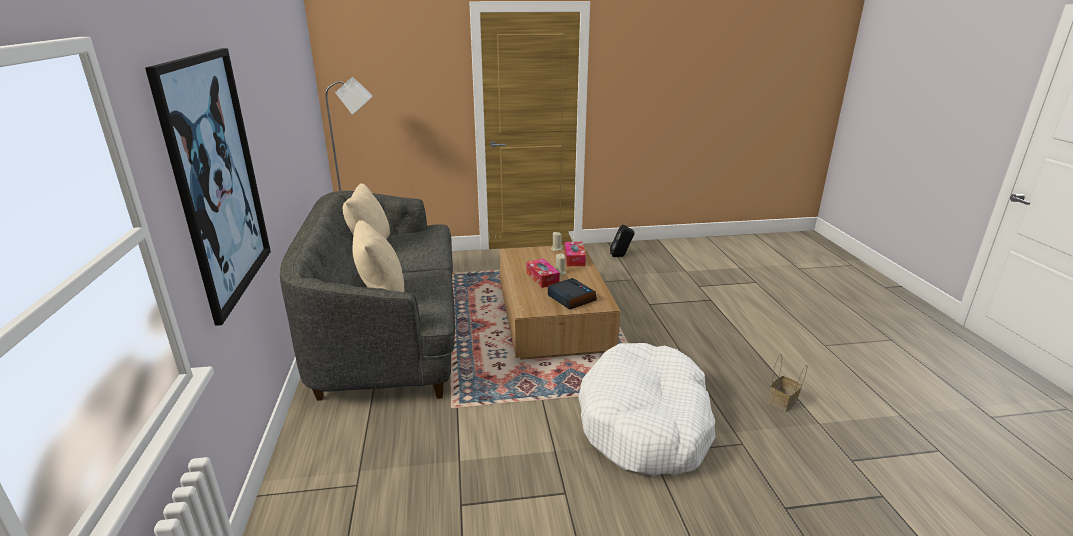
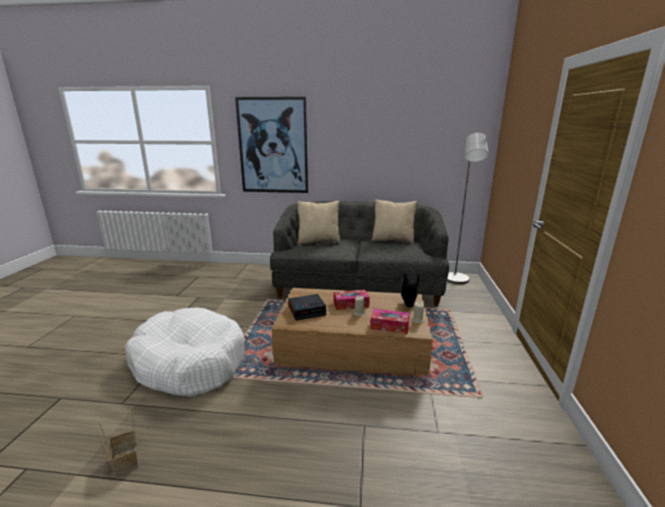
camera: 105 degrees right, 5 degrees down
(621, 256) = (524, 444): black speaker -> black speaker (409, 307)

